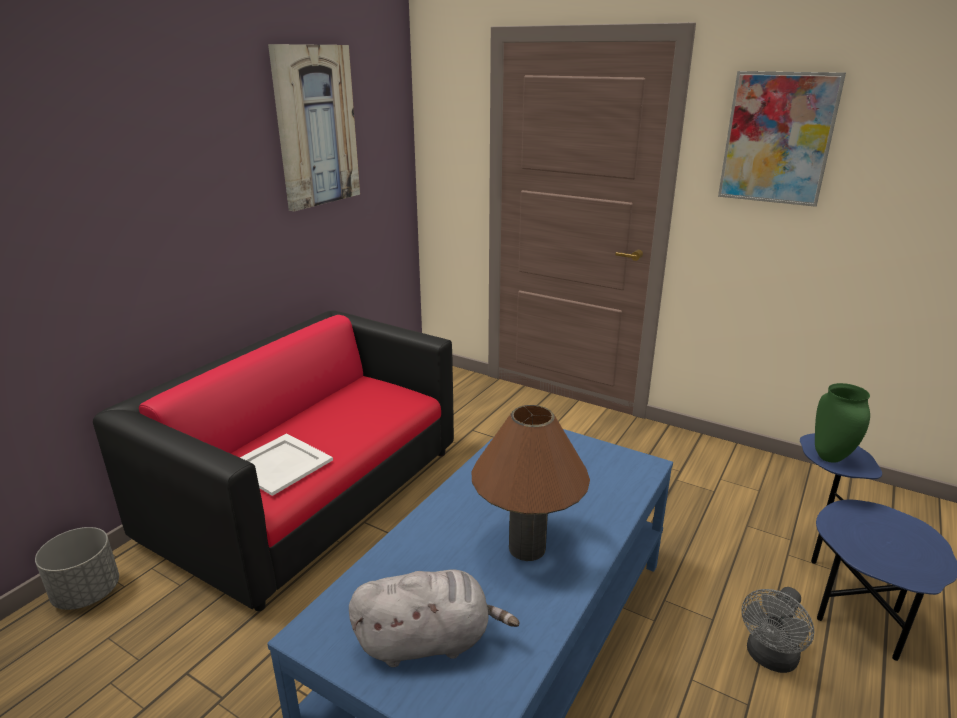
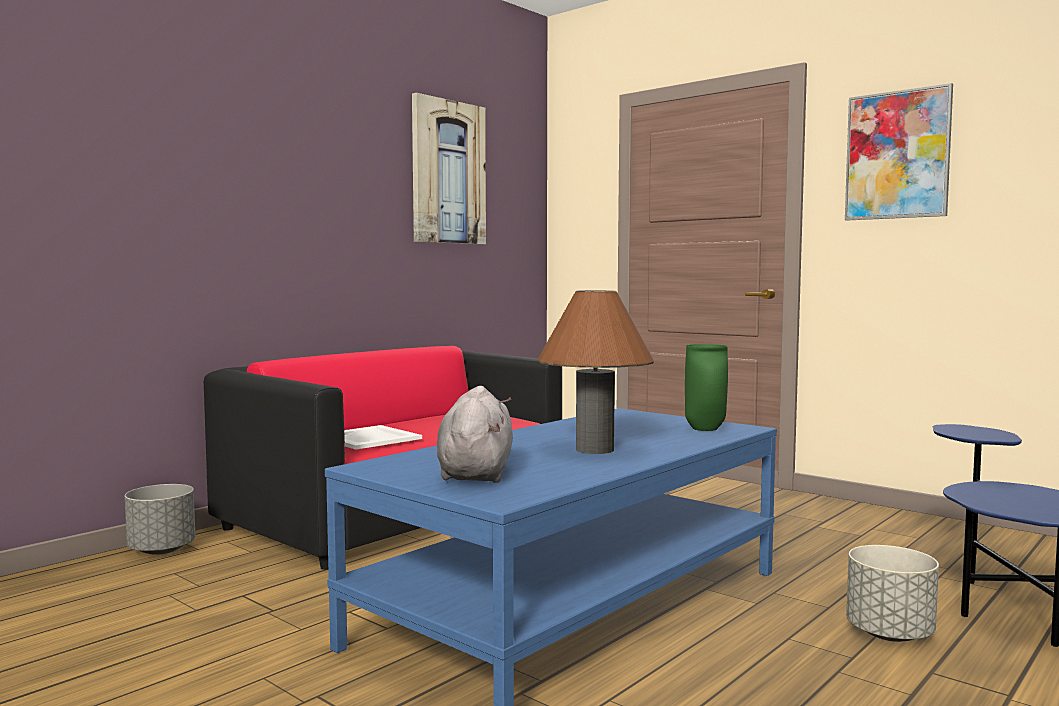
camera: 10 degrees right, 20 degrees down
(428, 641) = (475, 473): grey plush toy -> grey plush toy turned 90 degrees counterclockwise
(769, 658) = (890, 634): grey fan -> grey planter
(829, 458) = (962, 432): green vase -> green vase (703, 429)

